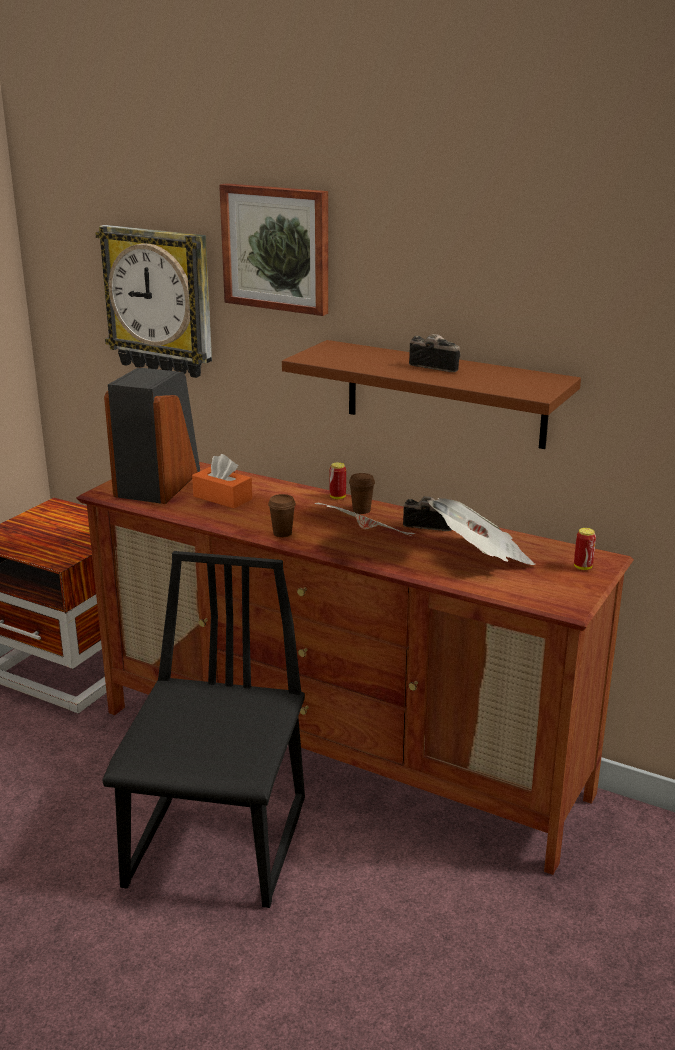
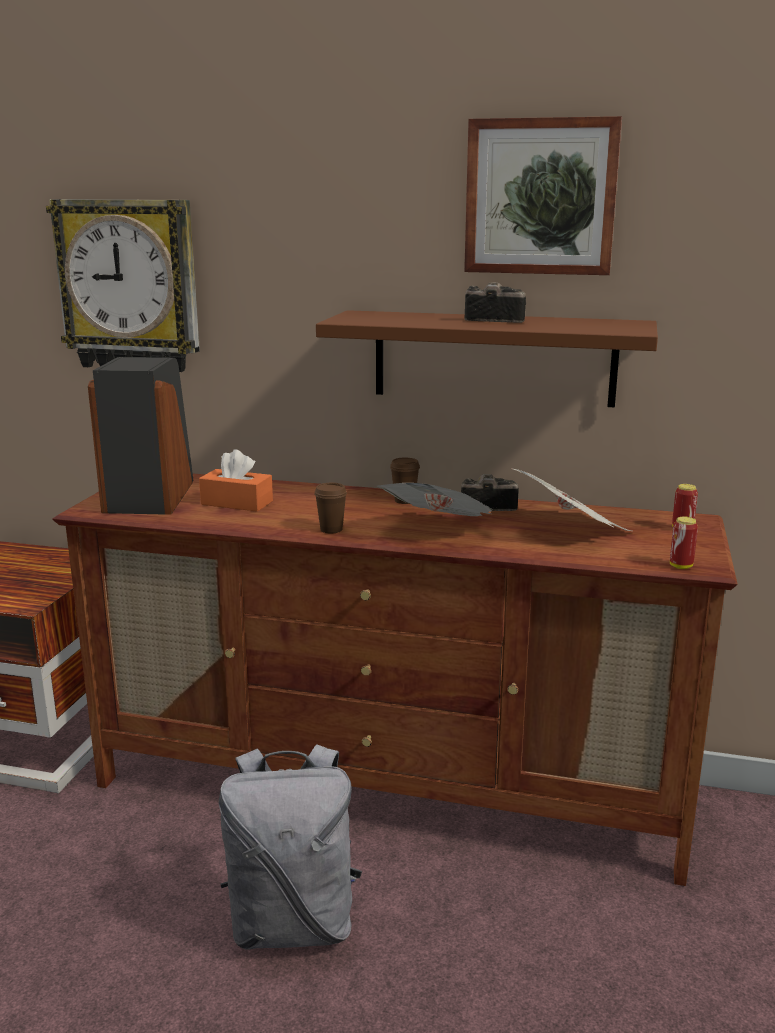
camera: 15 degrees left, 5 degrees down
(219, 844) = (293, 923): black chair -> grey backpack
(277, 248) = (282, 207): picture -> picture (541, 197)
(337, 497) = (369, 491): can -> can (681, 566)

